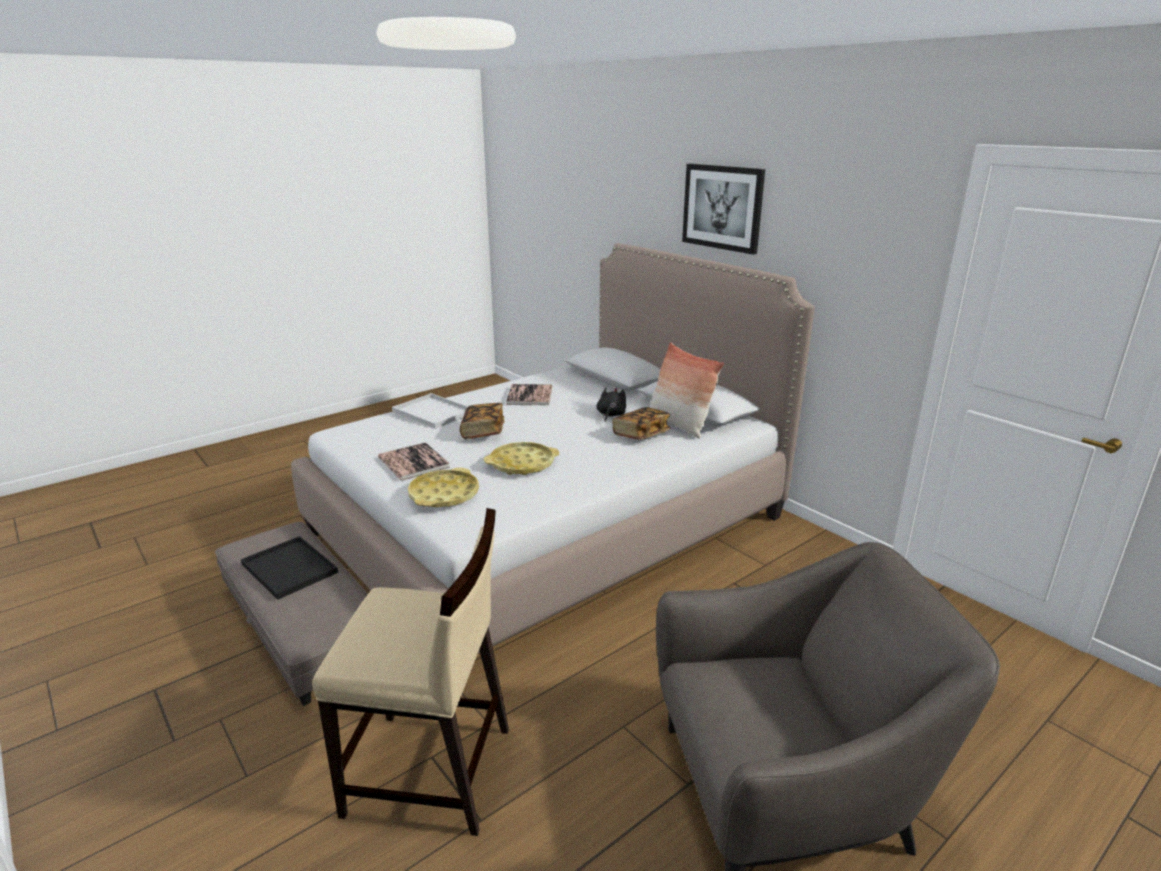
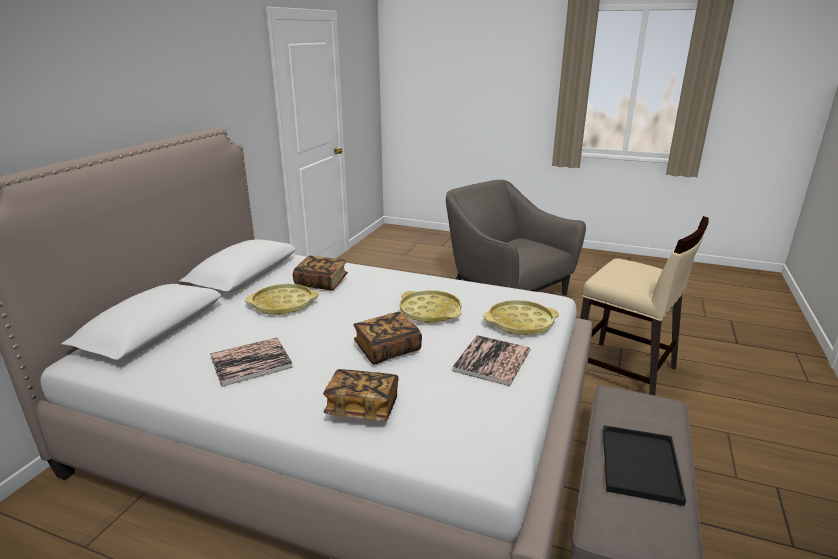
camera: 120 degrees left, 0 degrees up
(430, 772) = (625, 371): beige chair -> beige chair turned 150 degrees clockwise
(431, 412) = (362, 407): white tray -> book
(610, 415) = (283, 304): black plush toy -> yellow tray
(679, 424) = (285, 274): pillow -> none
(722, 207) = (114, 83): picture -> none

